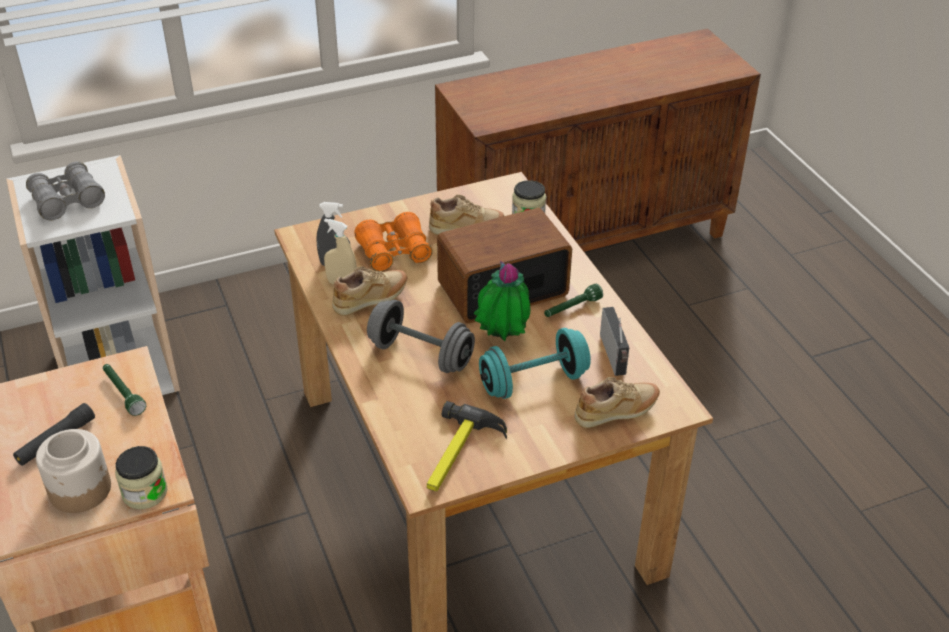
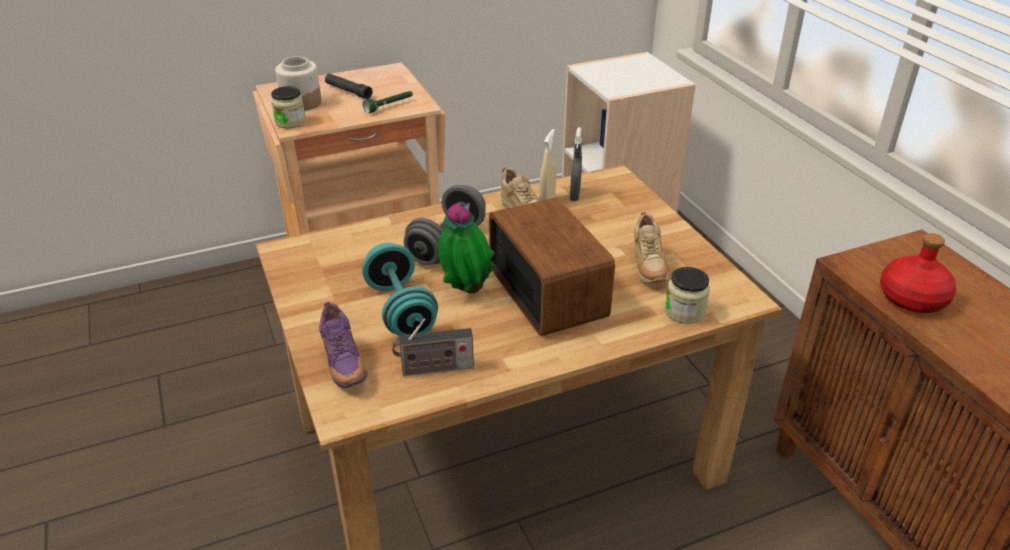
camera: 90 degrees right, 5 degrees down
(67, 201) = (624, 73): grey binoculars -> none
(394, 252) = (600, 225): orange binoculars -> none
(459, 455) = (312, 266): hammer -> none
(526, 107) = (911, 298): none -> red bottle
(572, 308) = (517, 340): green flashlight -> none
(617, 413) = (344, 366): beige shoe -> purple shoe

